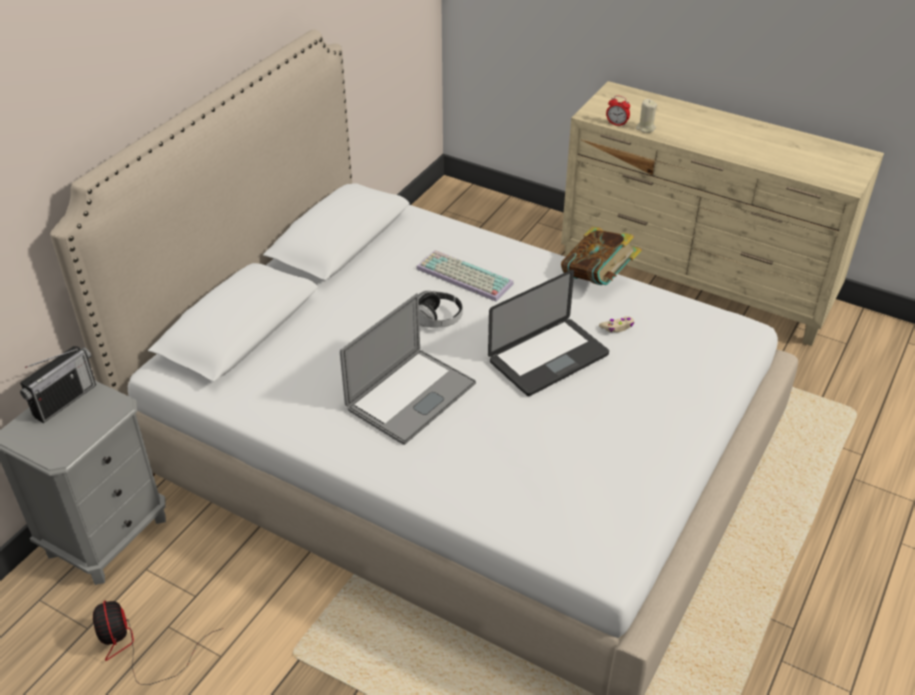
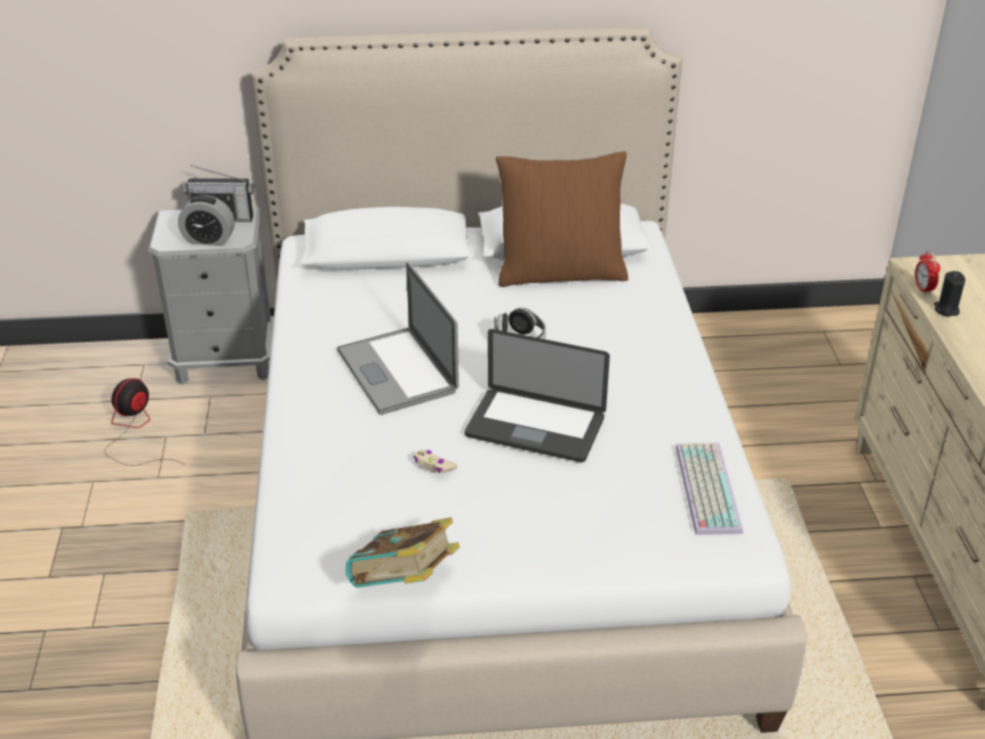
camera: 55 degrees right, 5 degrees down
(91, 424) = (209, 240): none -> alarm clock
(373, 258) = (560, 272): none -> brown pillow
(411, 396) = (397, 371): laptop -> laptop turned 60 degrees clockwise
(462, 277) = (595, 329): keyboard -> keyboard (705, 487)
(598, 279) = (700, 411): book -> book (404, 584)
(617, 327) = (637, 454): beige game controller -> beige game controller (434, 466)
(645, 128) = (946, 310): beige candle -> black candle

